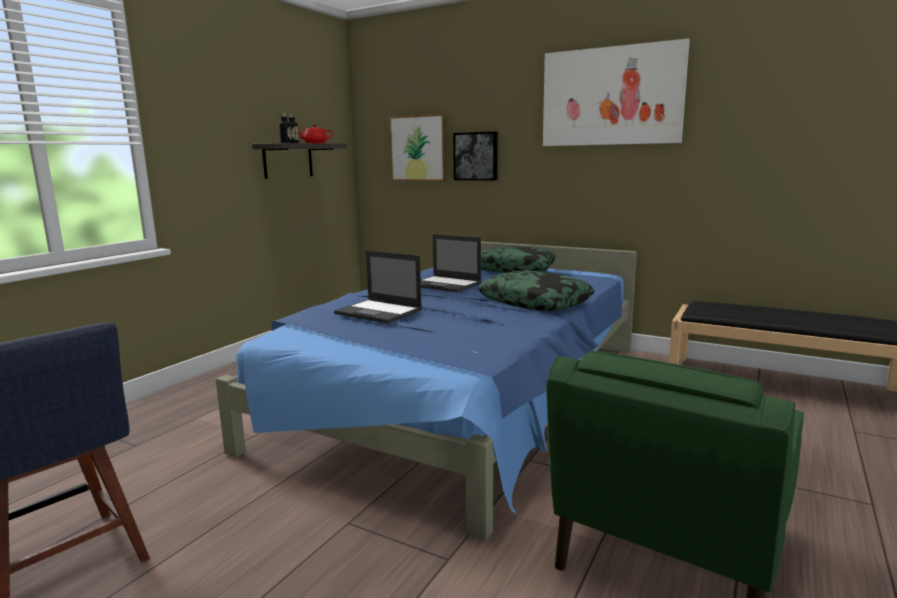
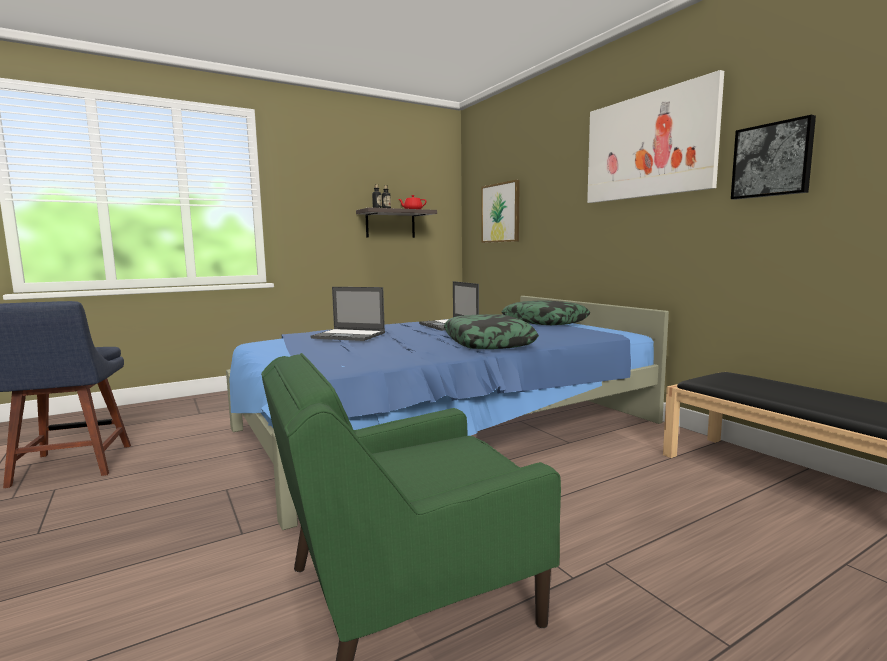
camera: 30 degrees right, 5 degrees down
(379, 312) = (349, 335): laptop -> laptop turned 45 degrees counterclockwise
(476, 156) = (539, 217): picture -> picture (772, 160)

